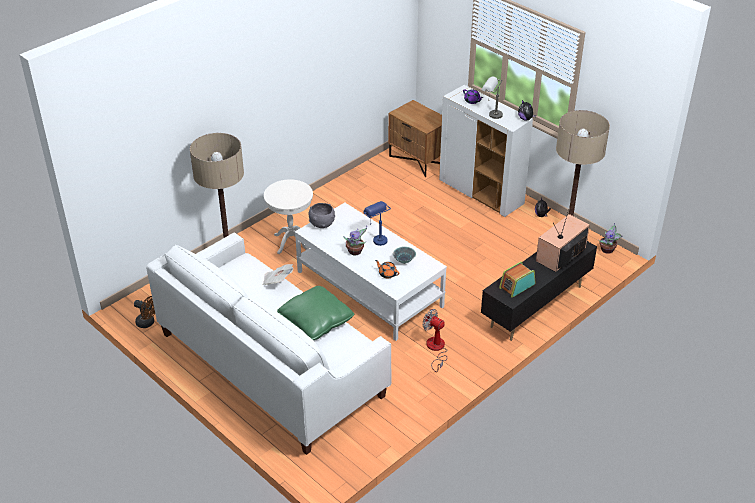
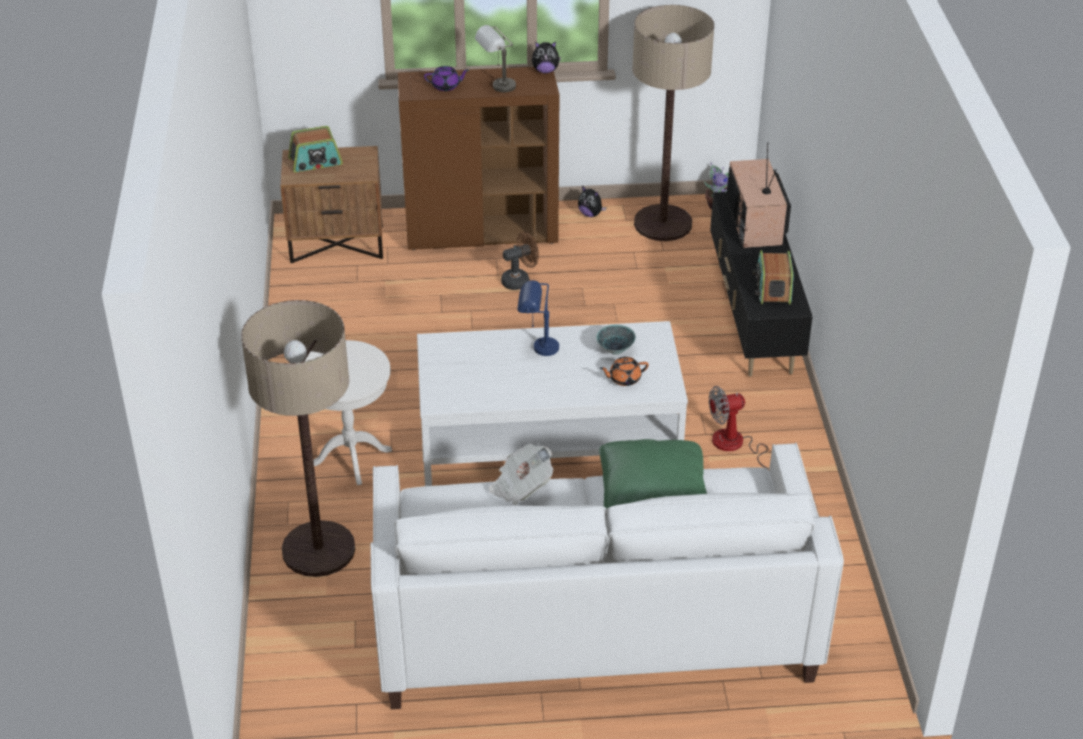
camera: 50 degrees left, 0 degrees up
(148, 323) = (340, 715): brown fan -> brown fan (520, 280)
(322, 224) = (438, 380): grey bowl -> none
(355, 252) = (541, 382): potted plant -> none
(416, 111) = (315, 162): none -> radio
(481, 193) = (482, 233): white cabinet -> brown cabinet

